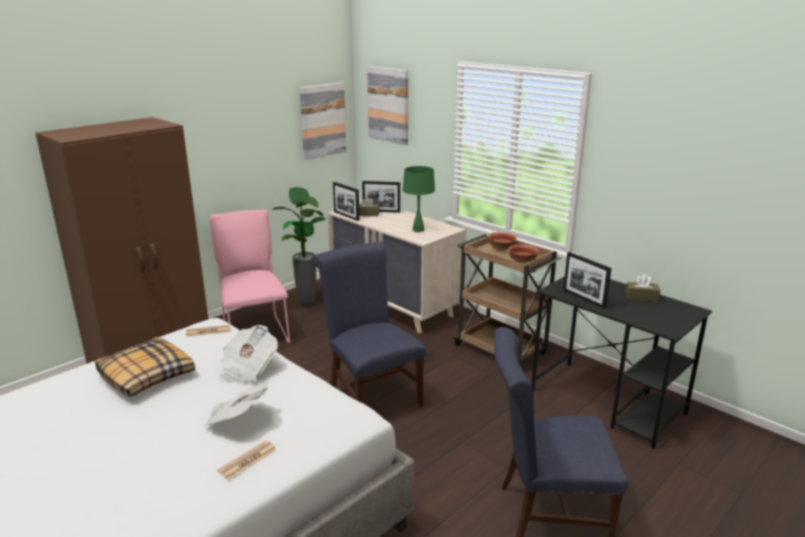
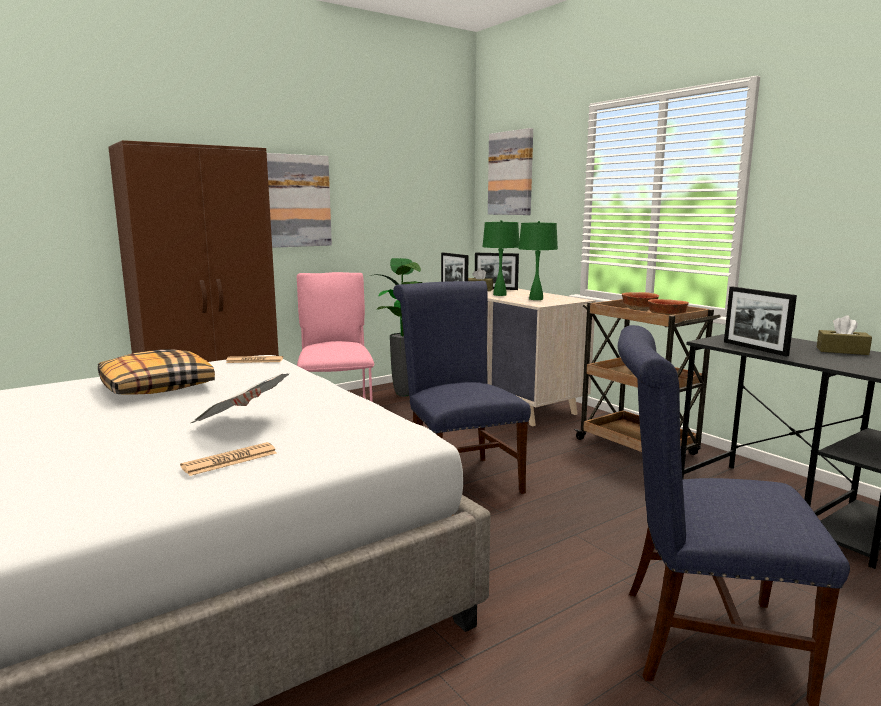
camera: 10 degrees right, 10 degrees down
(247, 369) = (282, 388): newspaper -> none
(322, 120) = (436, 193): picture -> picture (297, 201)
(387, 223) = (499, 295): none -> green table lamp

